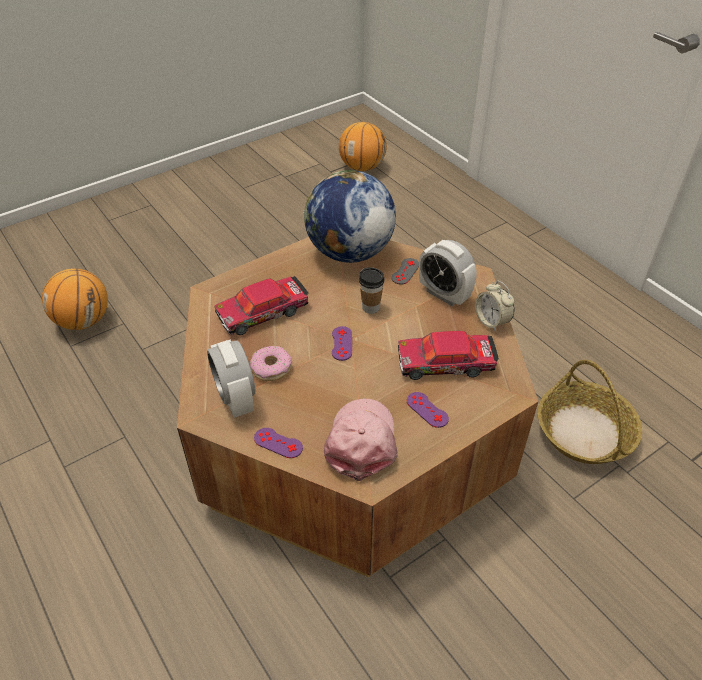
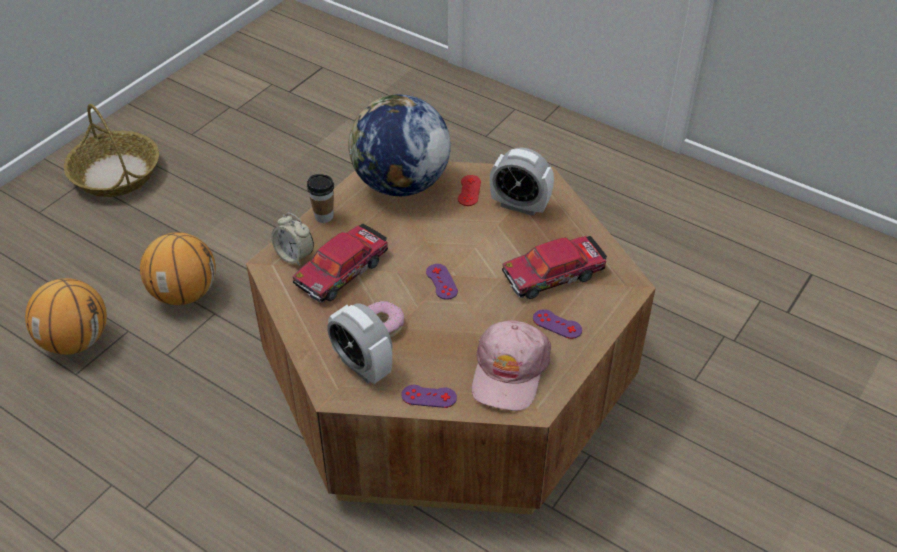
camera: 20 degrees left, 0 degrees up
(361, 441) = (509, 371): pink cap -> pink cap turned 150 degrees counterclockwise
(362, 167) = (324, 78): basketball -> basketball (184, 293)
(371, 307) = (452, 237): cup -> cup (324, 216)
(405, 271) = (469, 191): grey game controller -> red game controller
(492, 321) = (579, 221): alarm clock -> alarm clock (294, 256)
(583, 432) = (679, 313): basket -> basket (115, 174)

